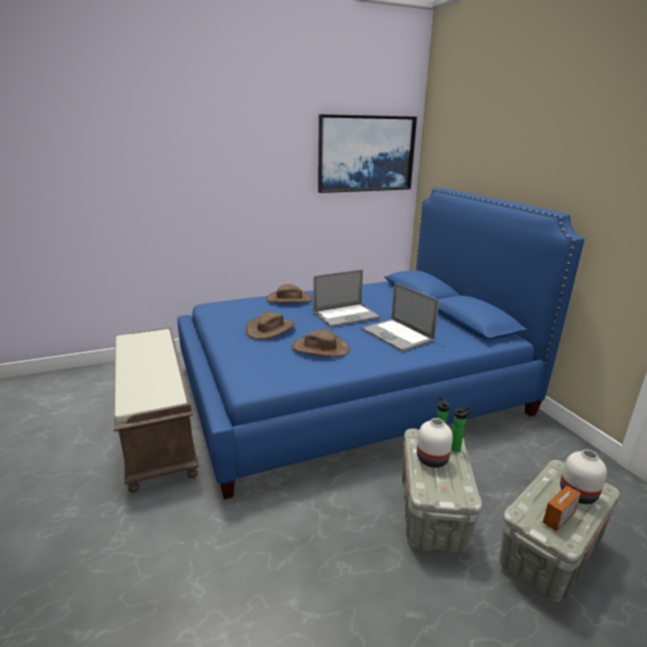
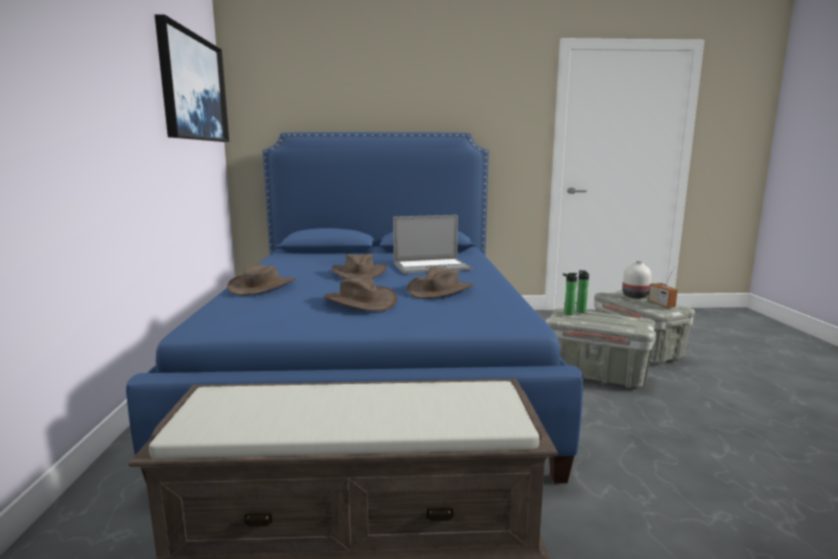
camera: 70 degrees left, 10 degrees down
(346, 315) = (359, 273): laptop -> brown hat
(432, 460) = (597, 320): white vase -> none

